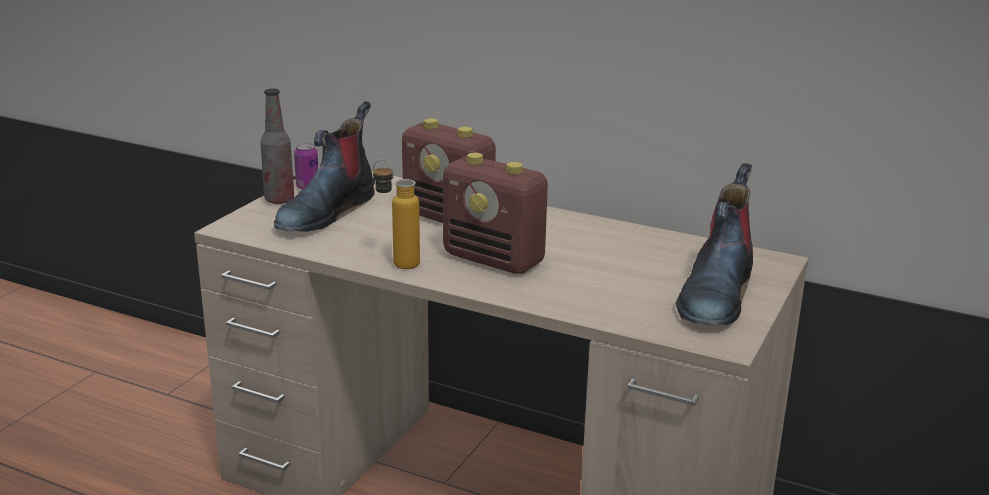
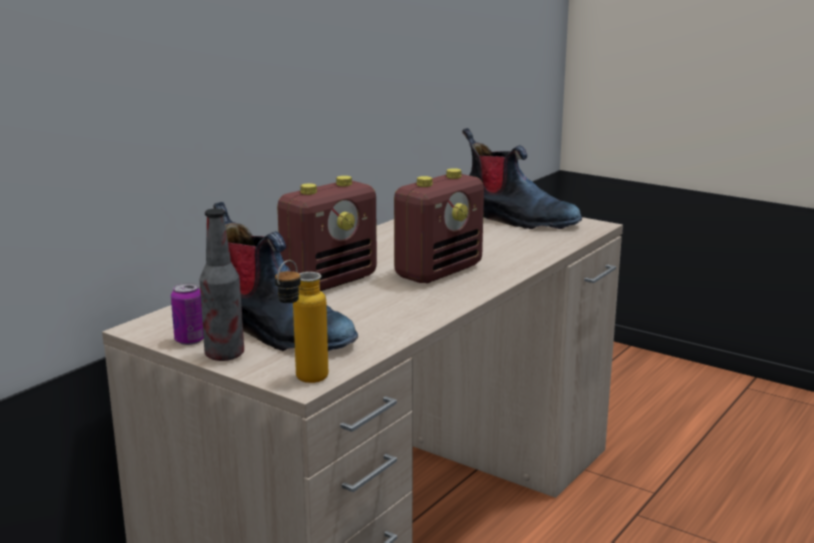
camera: 80 degrees left, 5 degrees down
(397, 262) = (434, 305): bottle -> bottle (303, 382)

